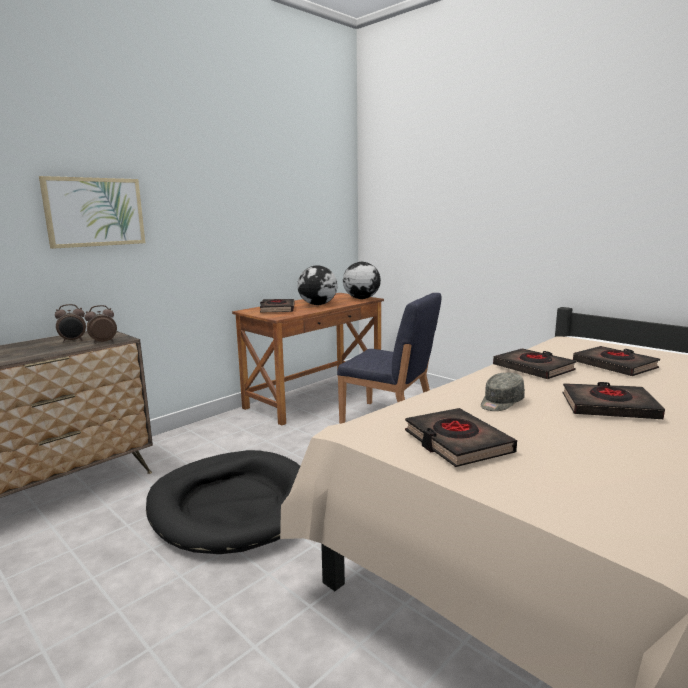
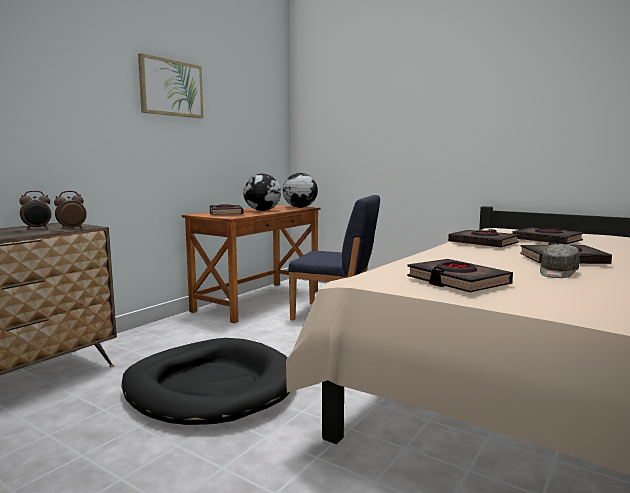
camera: 10 degrees left, 5 degrees down
(95, 212) = (56, 106): picture -> picture (171, 88)
(500, 403) = (473, 260): grey cap -> grey cap (557, 272)

